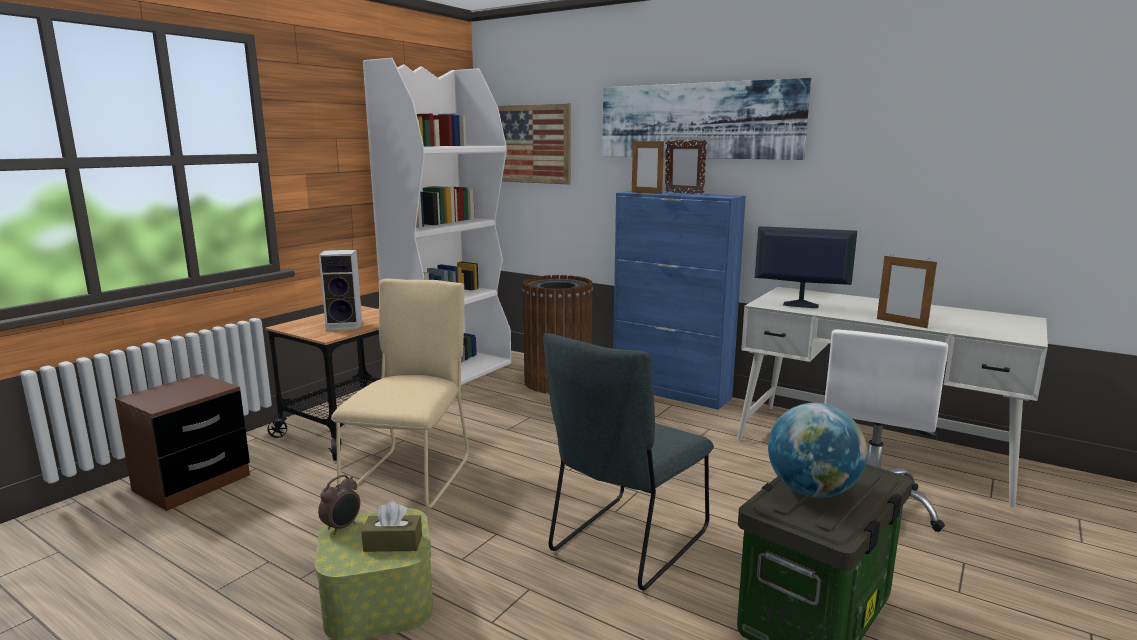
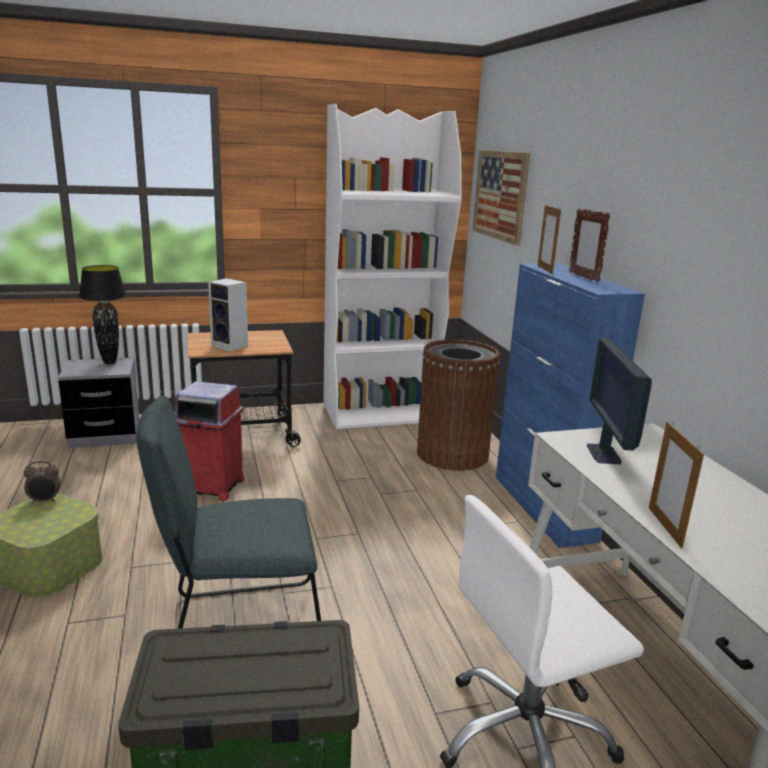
camera: 40 degrees right, 5 degrees up
(184, 384) = (110, 362): none -> black table lamp
(192, 483) = (105, 435): brown nightstand -> grey nightstand
(393, 543) = (42, 527): brown tissue box -> none
(411, 475) = (213, 487): beige chair -> red trash can
(697, 121) = (619, 187): picture -> none
(799, 305) = (604, 454): monitor -> monitor turned 150 degrees counterclockwise
(812, 491) = (228, 656): globe -> none

